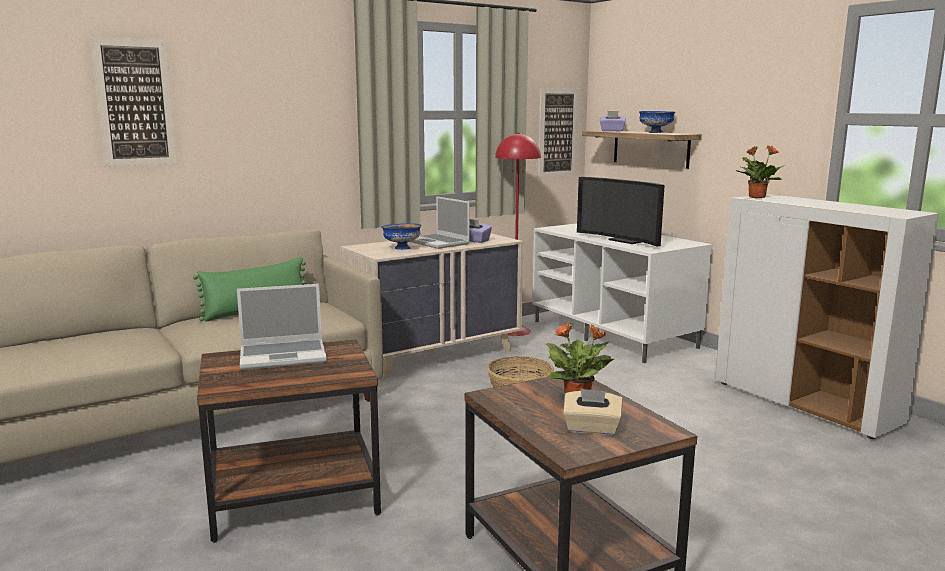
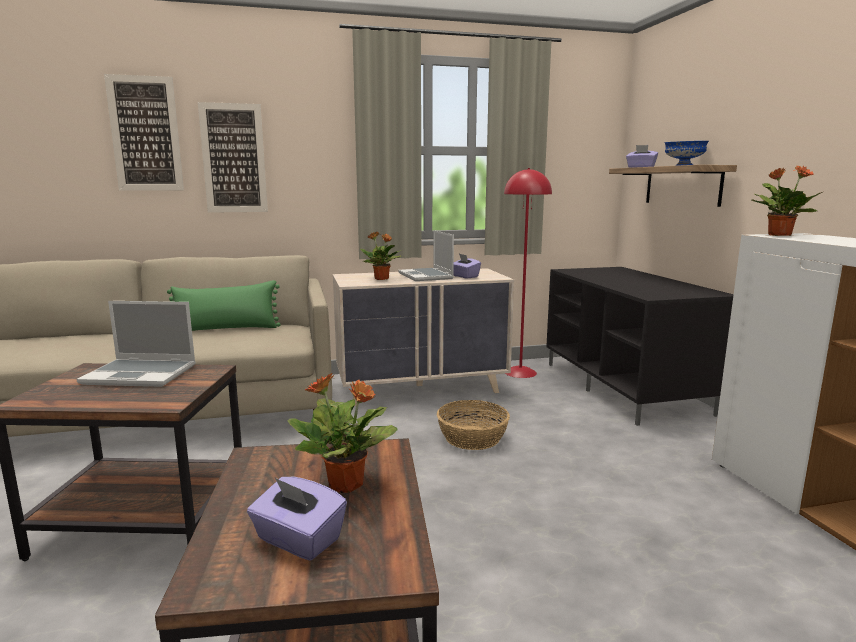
camera: 20 degrees right, 0 degrees up
(401, 248) = (382, 279): blue bowl -> potted plant
(557, 132) = (588, 172): picture -> picture (234, 158)
(591, 429) = (298, 540): beige tissue box -> purple tissue box
(614, 334) = (625, 388): white tv stand -> black tv stand
(625, 241) = (633, 286): television -> none

